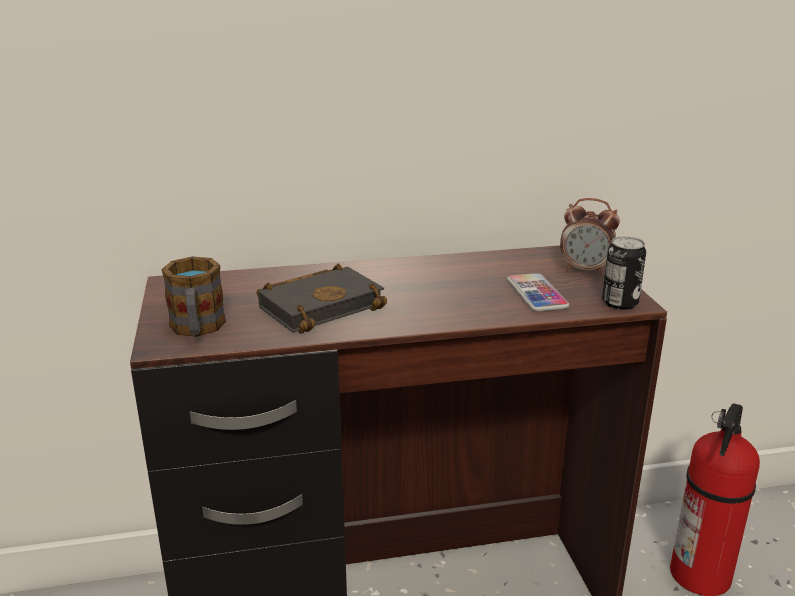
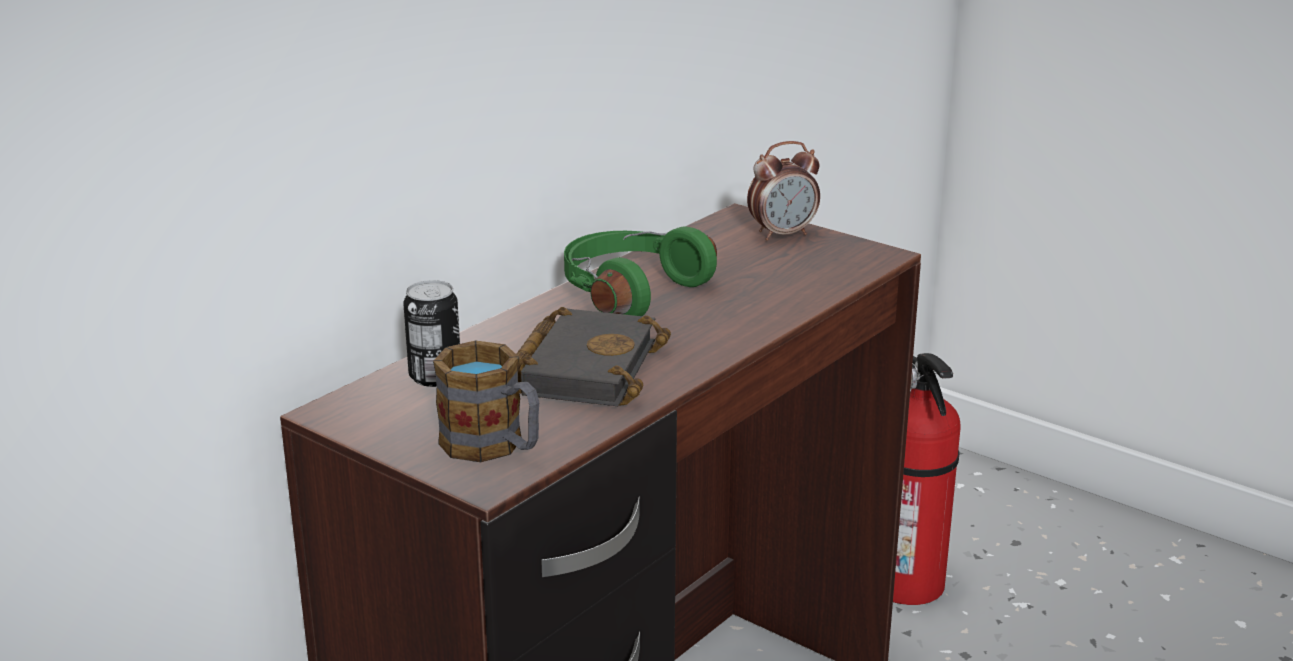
camera: 40 degrees left, 0 degrees up
(426, 273) = (628, 291): none -> green headphones
(536, 294) = (781, 276): phone -> none
(620, 303) = (870, 259): can -> can (435, 377)

